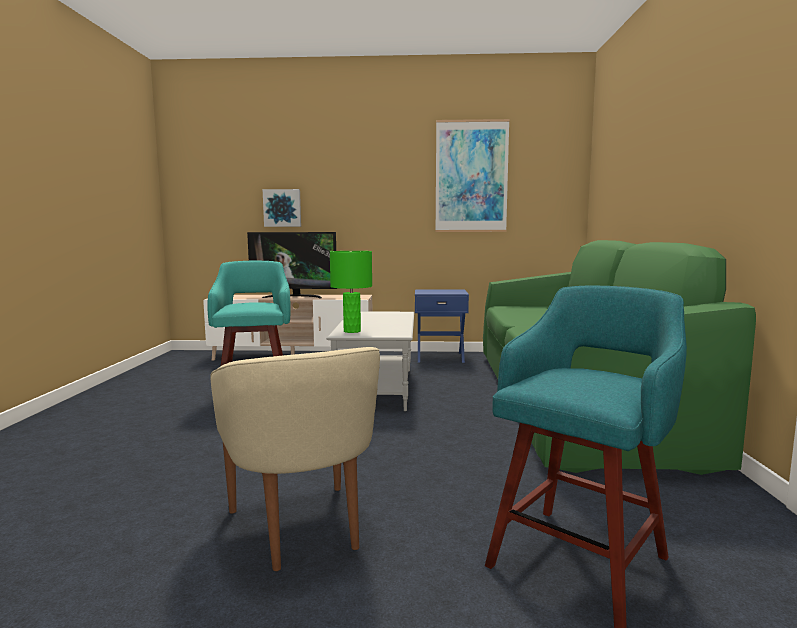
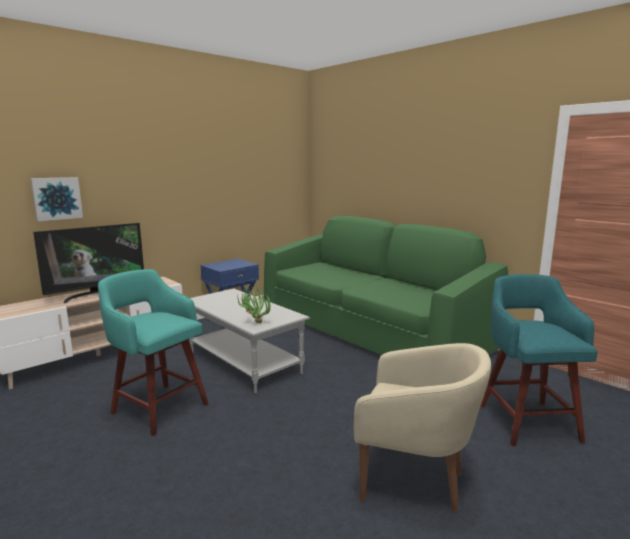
camera: 45 degrees left, 5 degrees up
(352, 331) = (255, 322): green table lamp -> potted plant
(471, 176) = (235, 163): picture -> none

